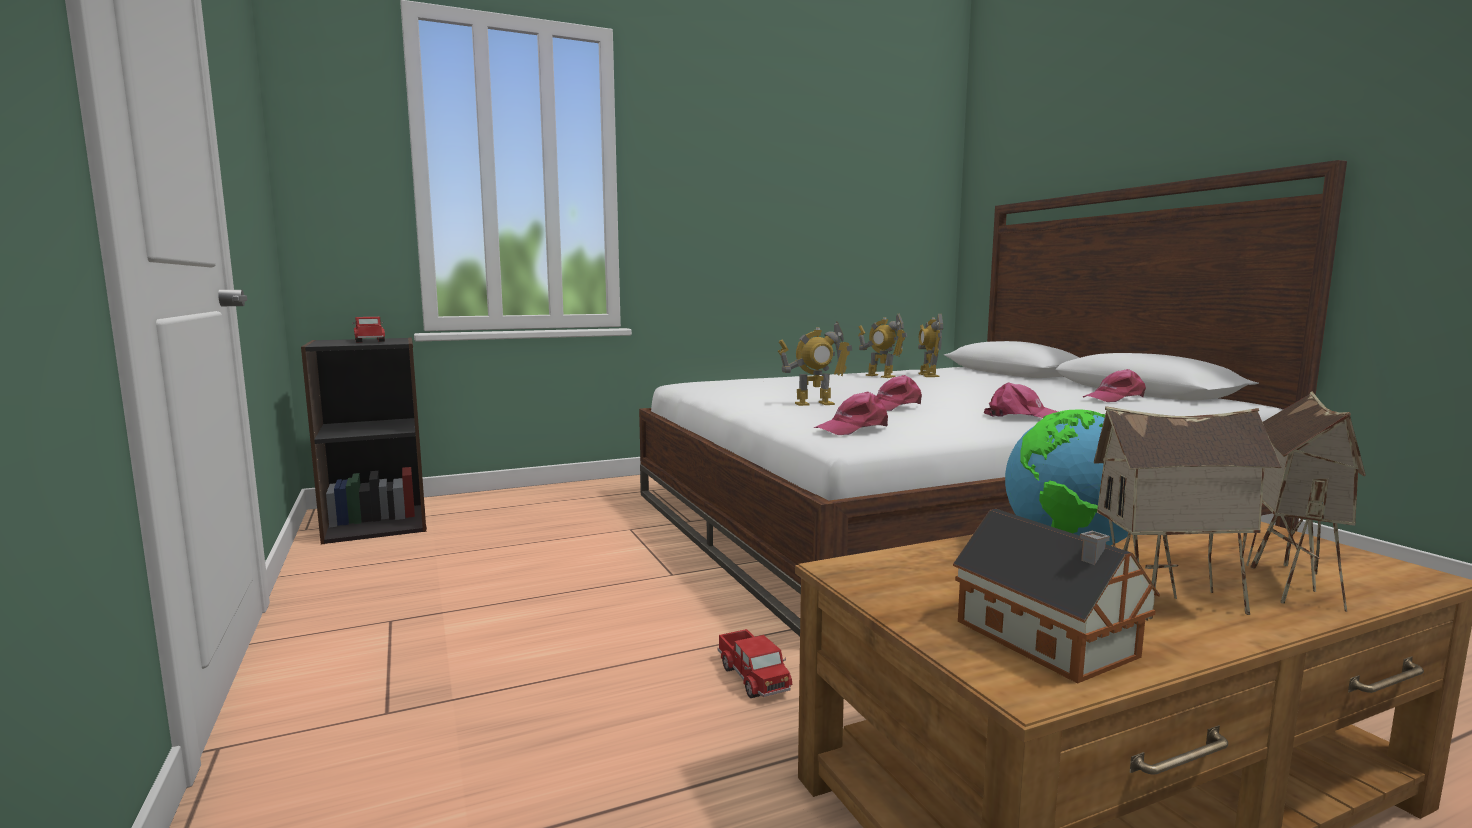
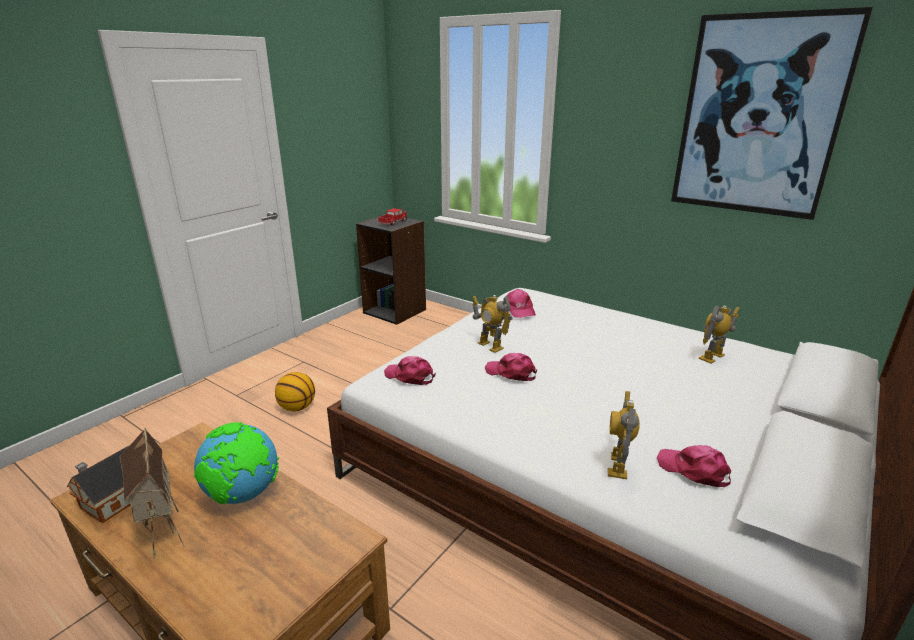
camera: 60 degrees right, 15 degrees up
(557, 651) = (297, 407): none -> basketball
(753, 676) = (299, 465): toy truck -> none
(830, 167) = (758, 117): none -> picture
(880, 376) = (666, 339): toy robot -> toy robot (618, 466)
(1021, 416) = (524, 429): pink cap -> pink cap (519, 309)
(1285, 582) = (206, 577): toy house -> none

